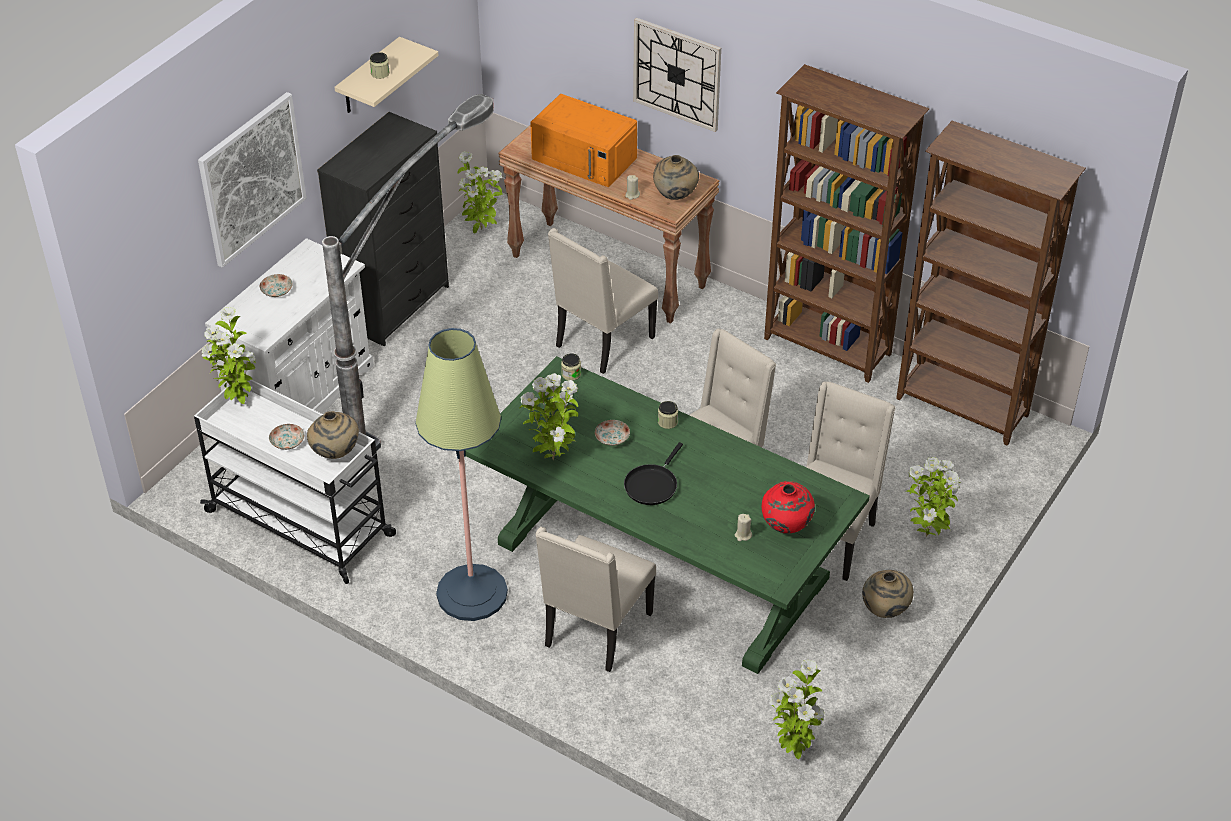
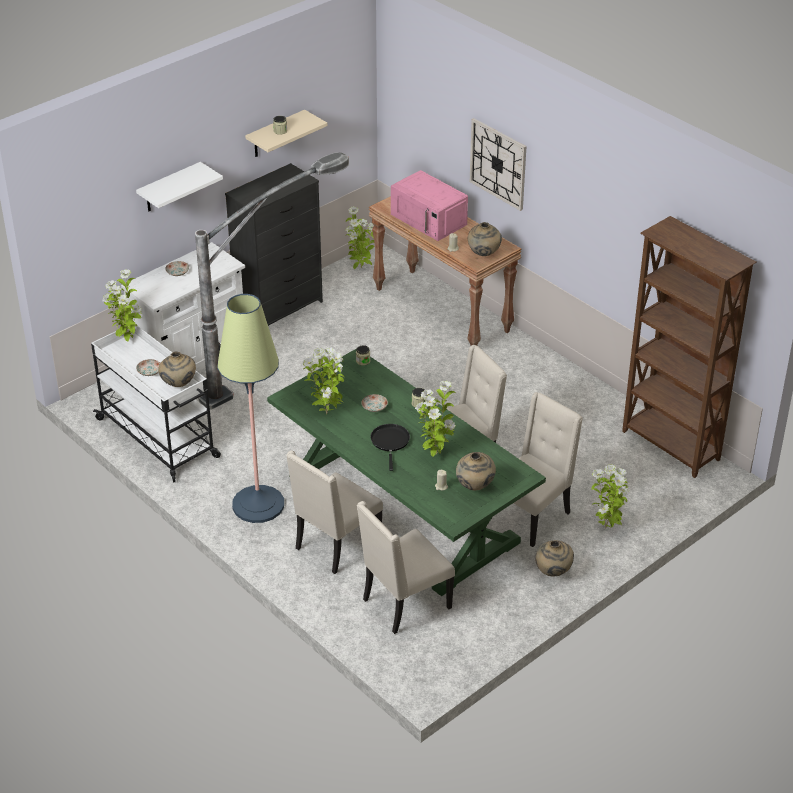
camera: 15 degrees right, 5 degrees down
(252, 179) = (169, 188): picture -> white shelf
(585, 158) = (429, 219): orange microwave -> pink microwave
(602, 342) = (418, 357): beige chair -> beige chair (404, 604)
(652, 484) = (390, 442): black frying pan -> black frying pan turned 135 degrees clockwise
(786, 527) = (475, 487): red vase -> beige vase
(794, 749) = (447, 650): potted plant -> potted plant (435, 454)
(827, 348) = (584, 388): brown bookcase -> none

